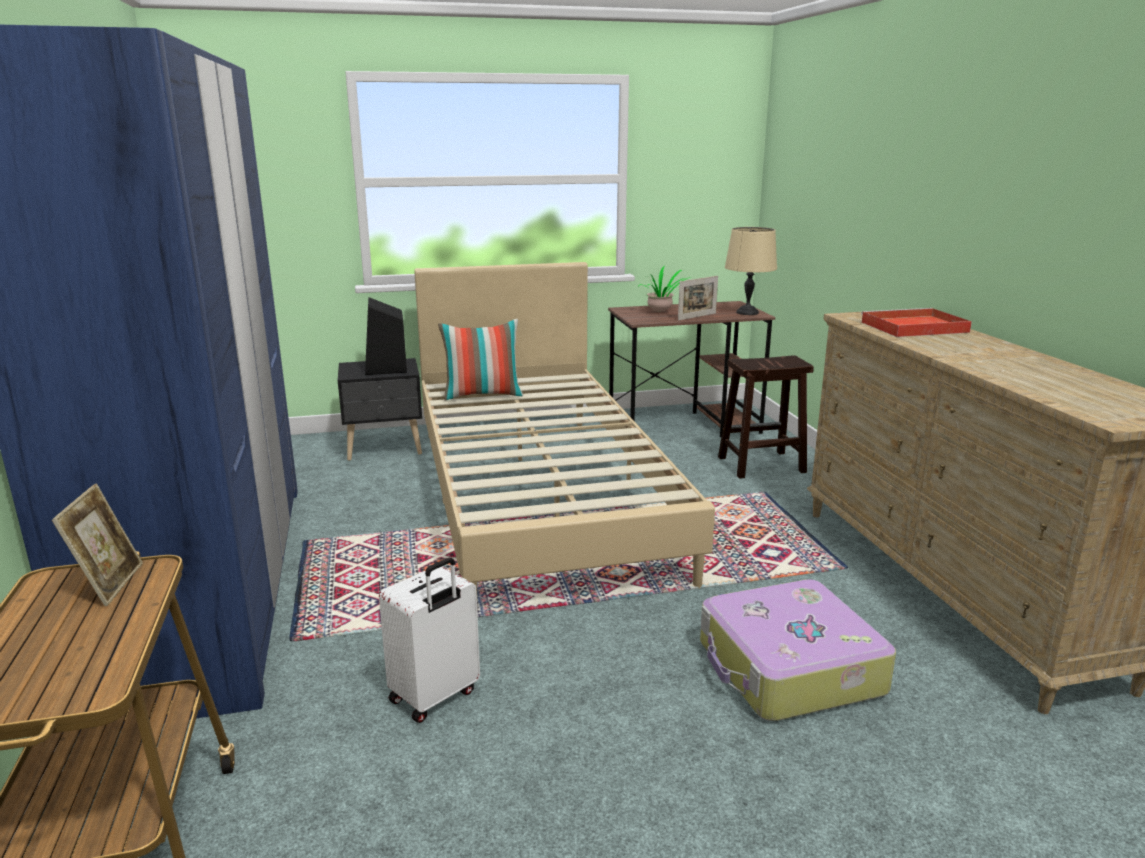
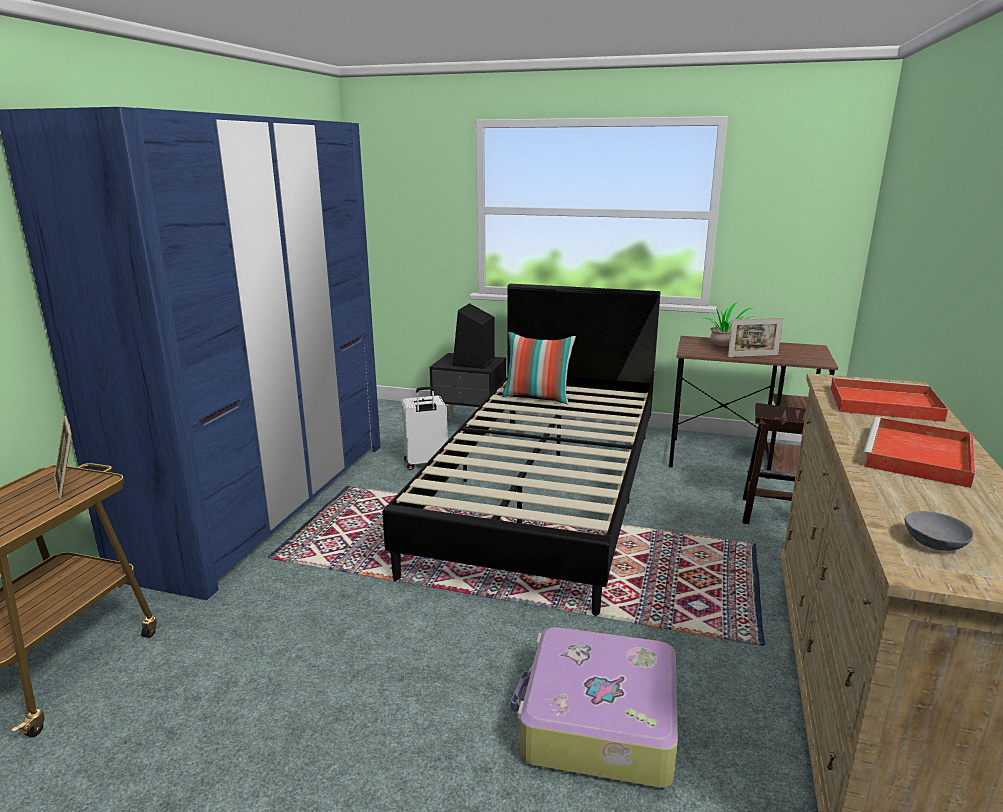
camera: 30 degrees right, 0 degrees up
(109, 584) = (69, 485): picture frame -> picture frame turned 120 degrees clockwise
(435, 697) = (309, 633): white suitcase -> white suitcase (425, 463)
(539, 496) = (544, 494): beige bed -> black bed
(746, 312) = (812, 358): beige table lamp -> none
(996, 357) = (918, 457): none -> red tray
(1095, 404) = (937, 543): none -> grey bowl

